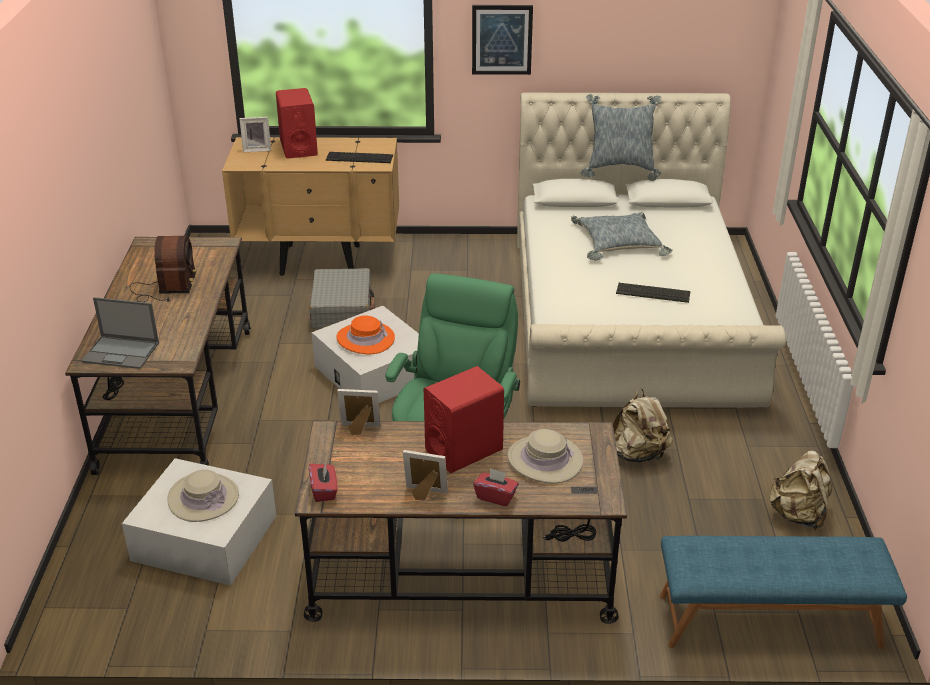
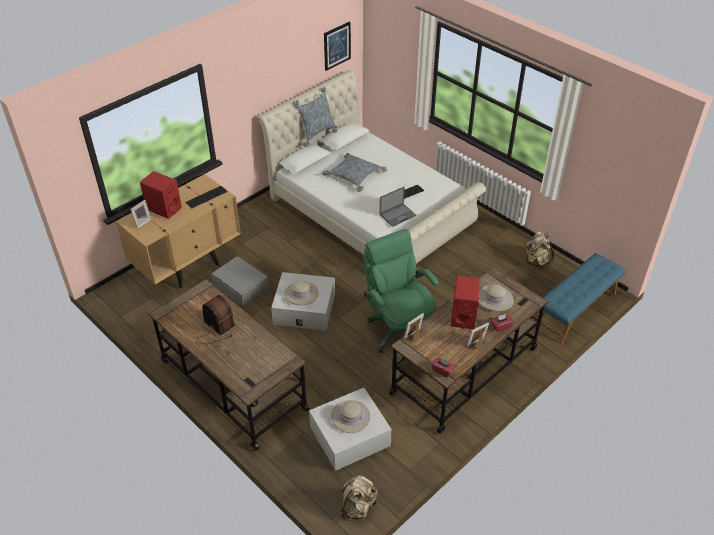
camera: 45 degrees left, 10 degrees up
(122, 352) = (256, 376): laptop -> laptop (398, 215)
(365, 339) = (301, 294): orange hat -> beige hat
(502, 39) = (242, 91): picture -> picture (337, 46)
(637, 454) = (456, 274): beige backpack -> beige backpack (358, 507)

